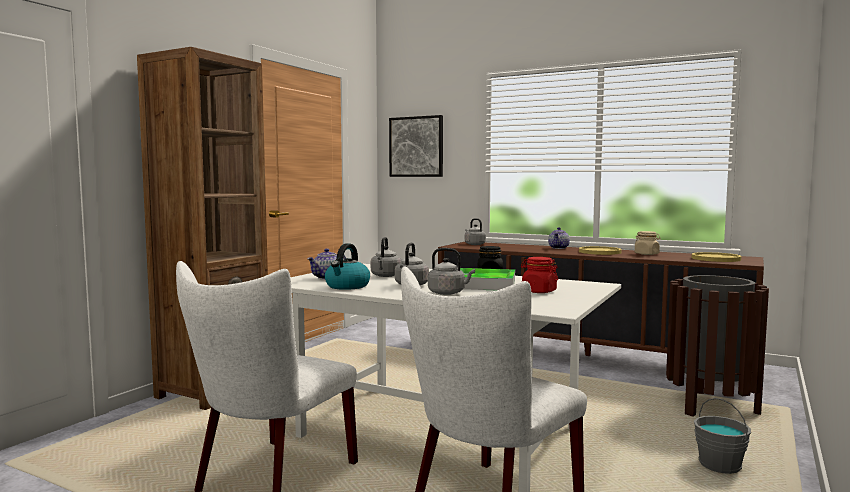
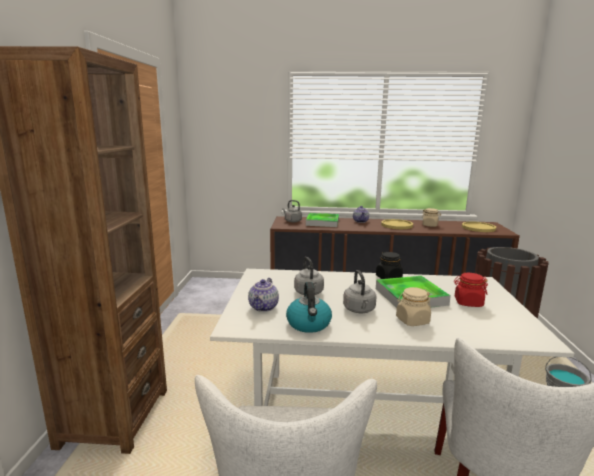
camera: 25 degrees left, 10 degrees up
(416, 146) = (222, 133): picture -> none
(448, 293) = (412, 320): grey kettle -> beige jar
(508, 246) = (322, 222): none -> tray

